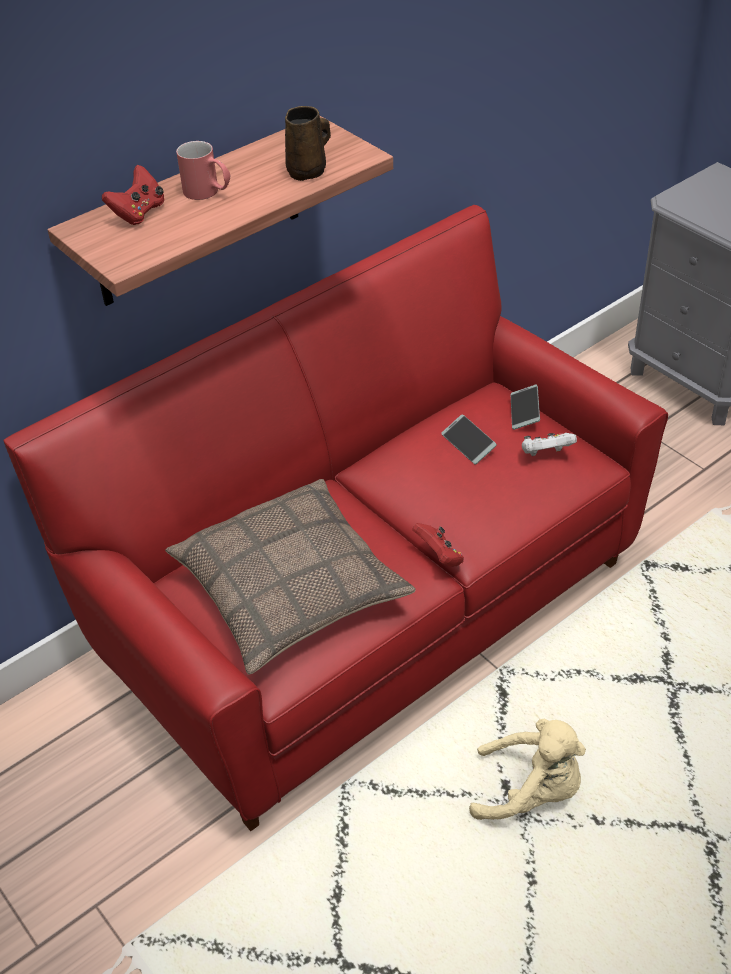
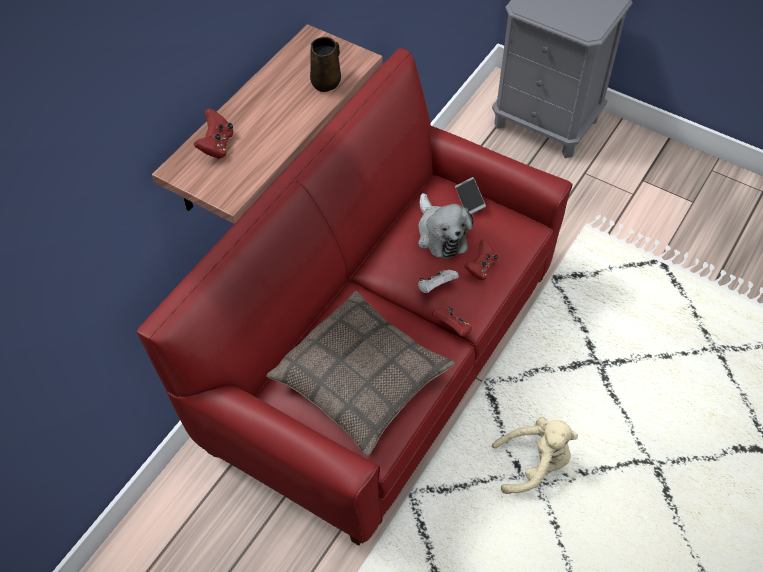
camera: 20 degrees left, 10 degrees up
(208, 193) = (261, 116): red mug -> none
(468, 444) = (440, 234): phone -> plush toy
(506, 493) = (481, 268): none -> red game controller
(545, 454) = (496, 231): white game controller -> white game controller (435, 287)

